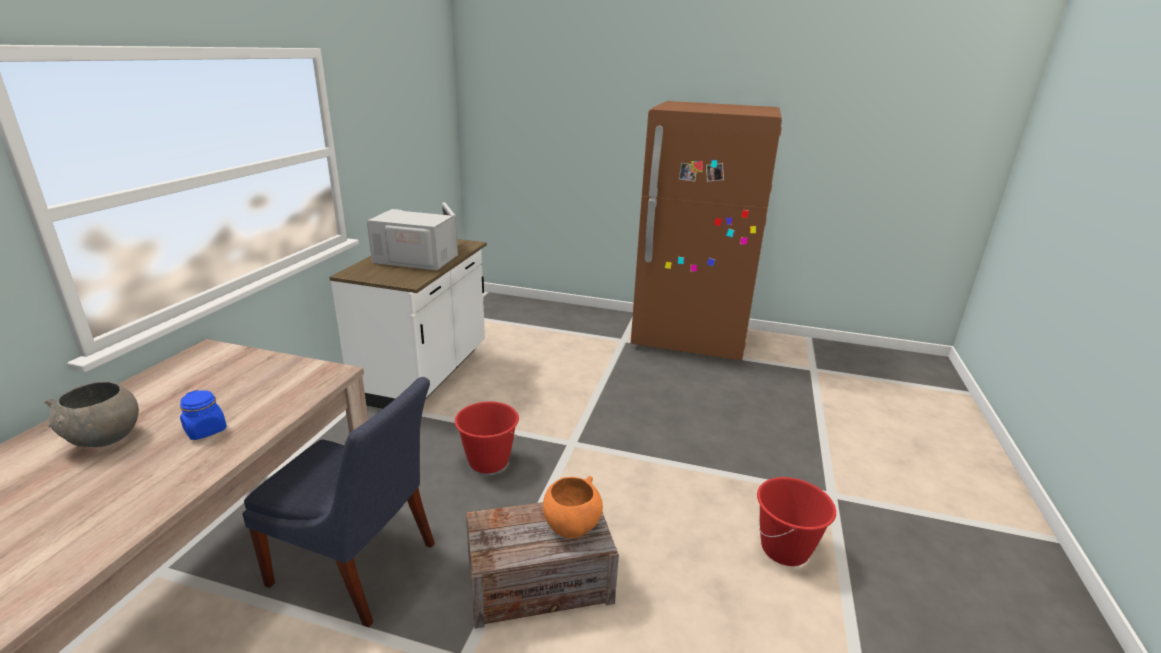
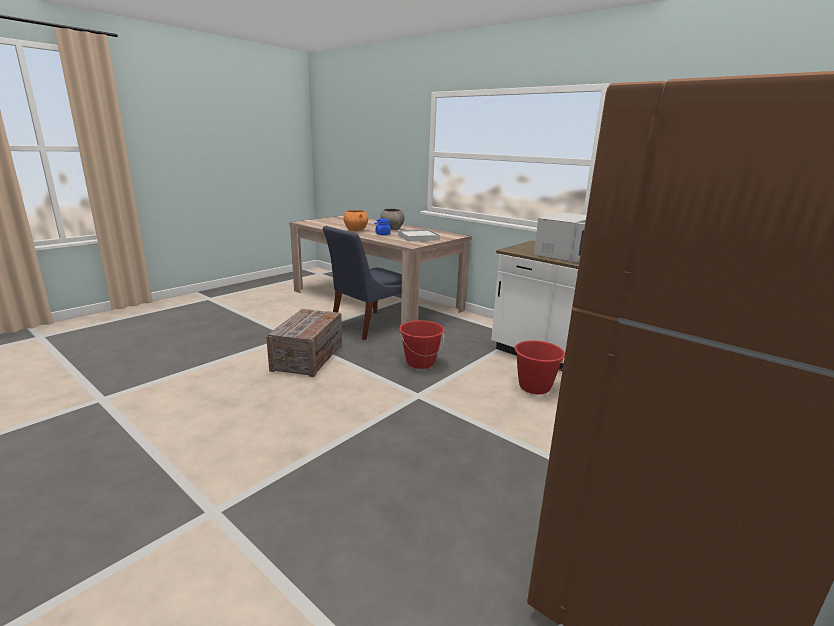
camera: 115 degrees right, 5 degrees down
(240, 382) = (418, 237): none -> white tray
(571, 526) = (298, 329): orange bowl -> orange bowl (356, 230)
(785, 549) = (213, 444): red bucket -> red bucket (534, 387)

